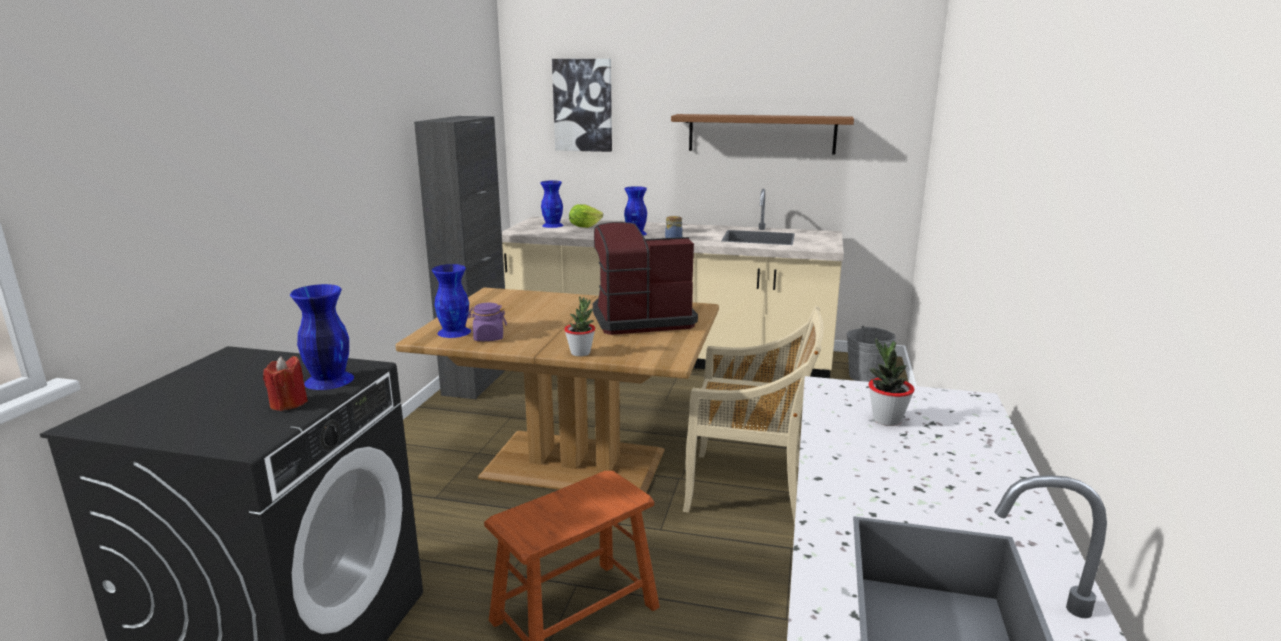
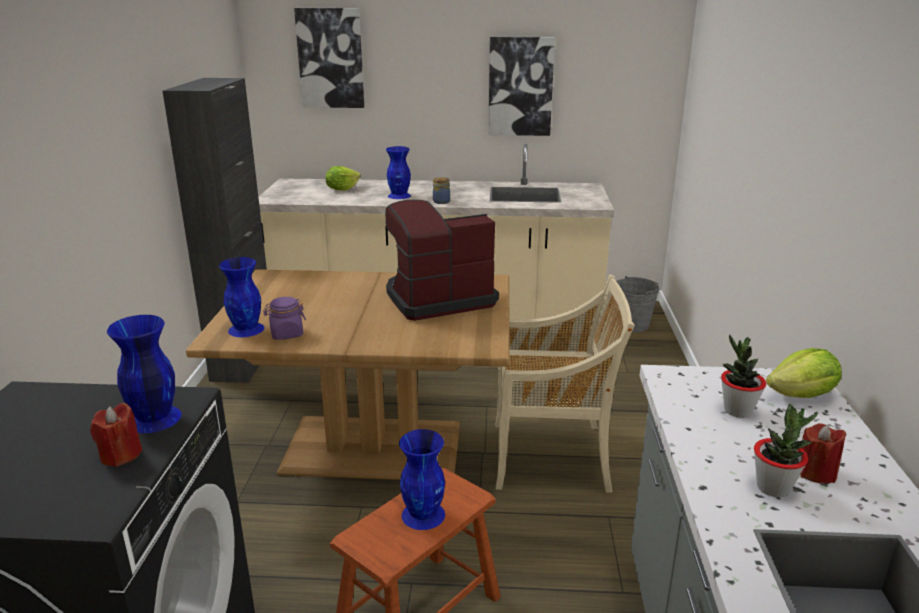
camera: 10 degrees left, 5 degrees up
(553, 225) = (308, 189): blue vase -> blue vase (424, 515)
(580, 353) = (392, 345): potted plant -> potted plant (773, 488)
(761, 134) = (520, 86): brown shelf -> picture
(945, 477) = (816, 473): none -> red candle
(963, 413) = (802, 395): none -> lettuce

